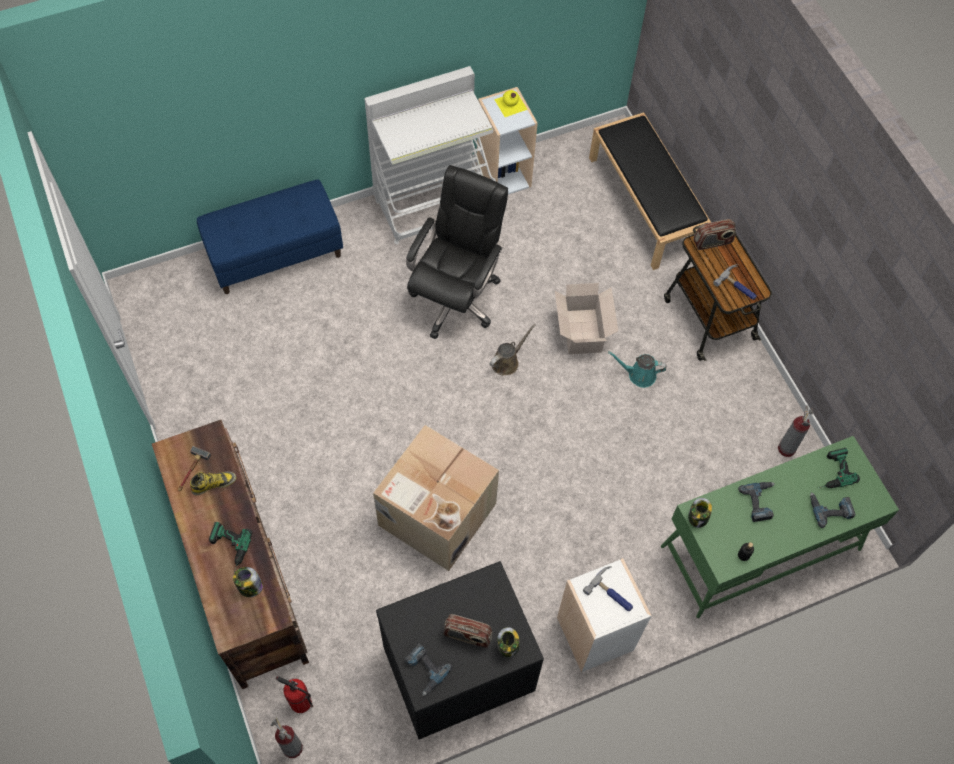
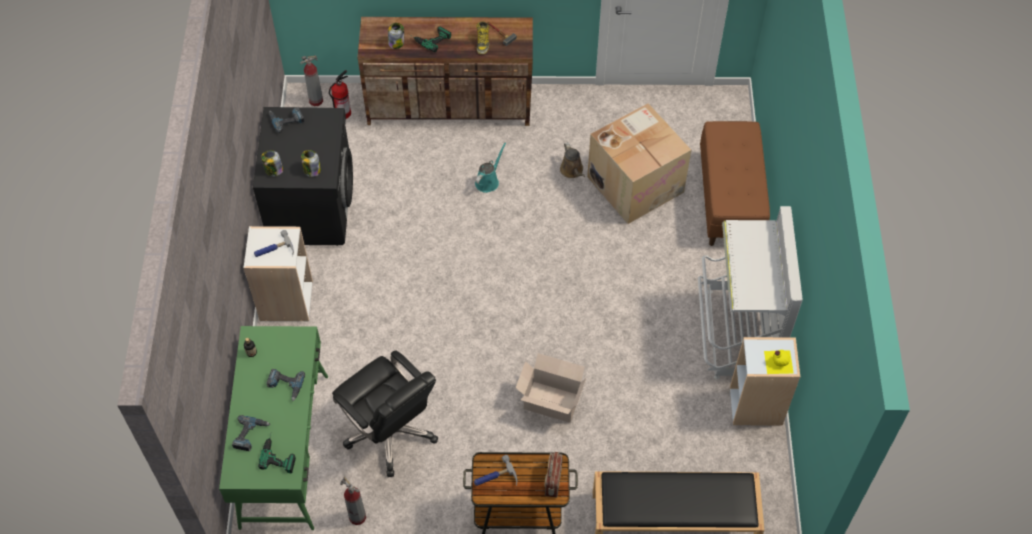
camera: 115 degrees right, 5 degrees down
(276, 254) = (730, 200): blue bench -> brown bench
(435, 515) = (436, 233): cardboard box -> cardboard box (635, 183)
(456, 298) = (629, 316): black office chair -> black office chair (389, 432)
(467, 635) = (294, 150): radio -> none
(507, 361) = (548, 331): brown watering can -> brown watering can (572, 171)
(639, 375) = (487, 429): turquoise watering can -> turquoise watering can (488, 181)
(698, 517) = (298, 335): jar -> jar (311, 170)

